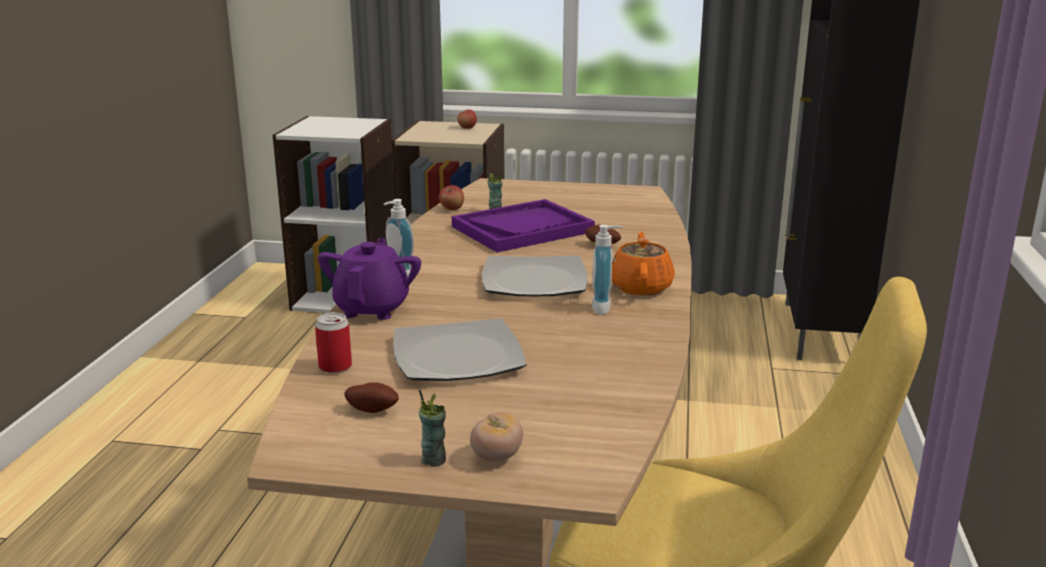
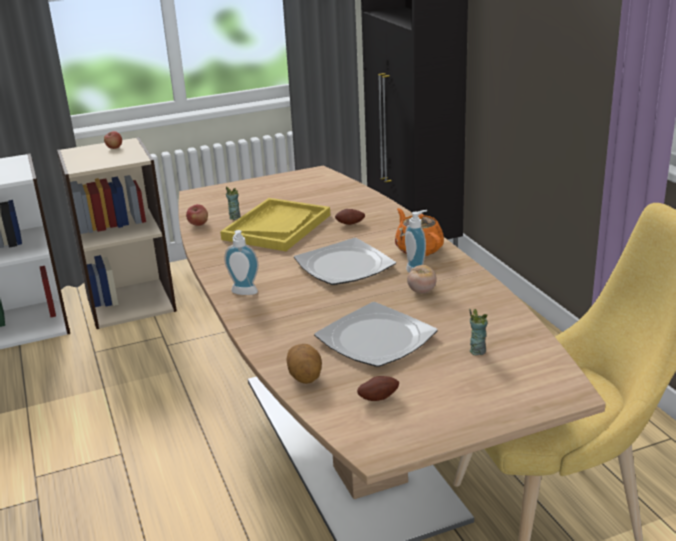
camera: 30 degrees left, 5 degrees up
(335, 367) = (305, 377): can -> potato
(372, 308) = (263, 324): purple teapot -> none
(434, 459) = (465, 414): cup -> cup (477, 351)
(496, 457) = (498, 397): tomato -> tomato (422, 291)
(522, 229) = (277, 227): purple tray -> yellow tray

